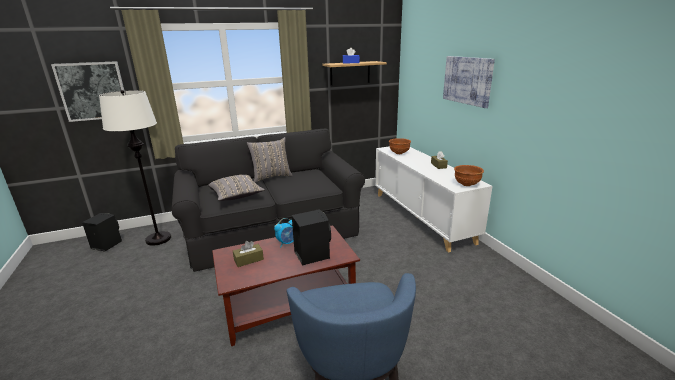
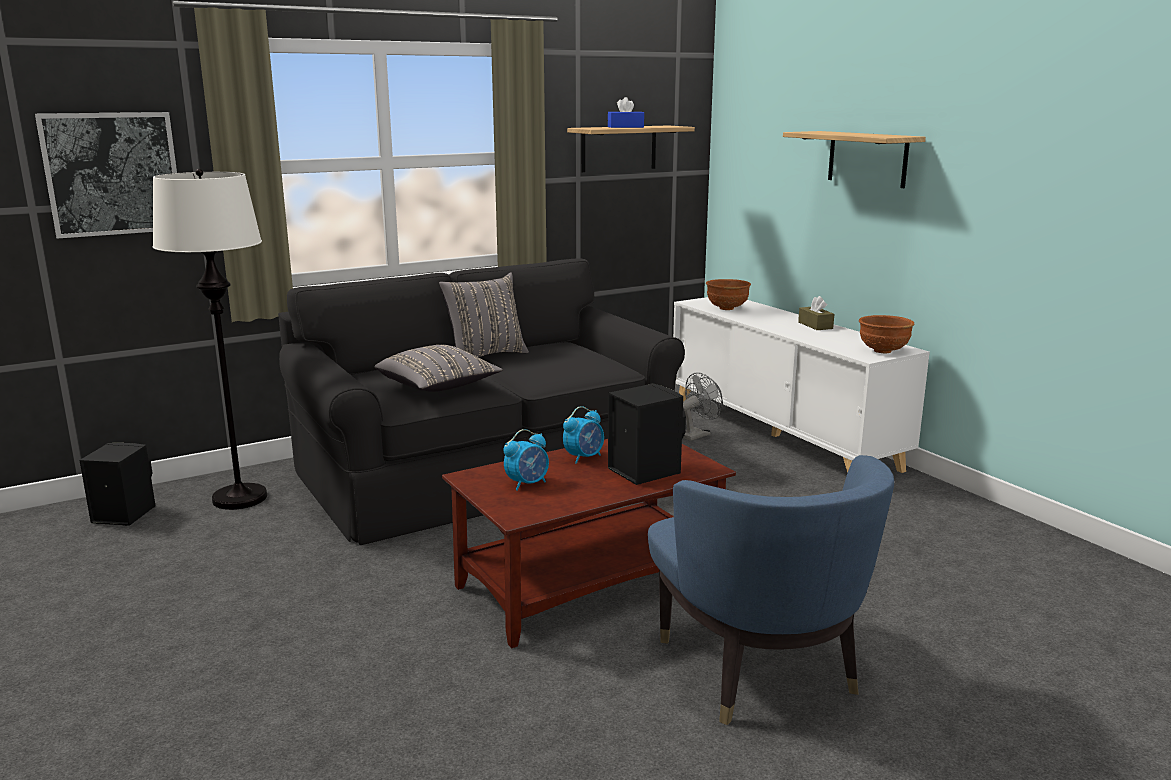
camera: 10 degrees left, 5 degrees down
(248, 260) = (527, 484): brown tissue box -> alarm clock
(380, 214) = (697, 434): none -> grey fan
(467, 80) = (867, 158): picture -> shelf

